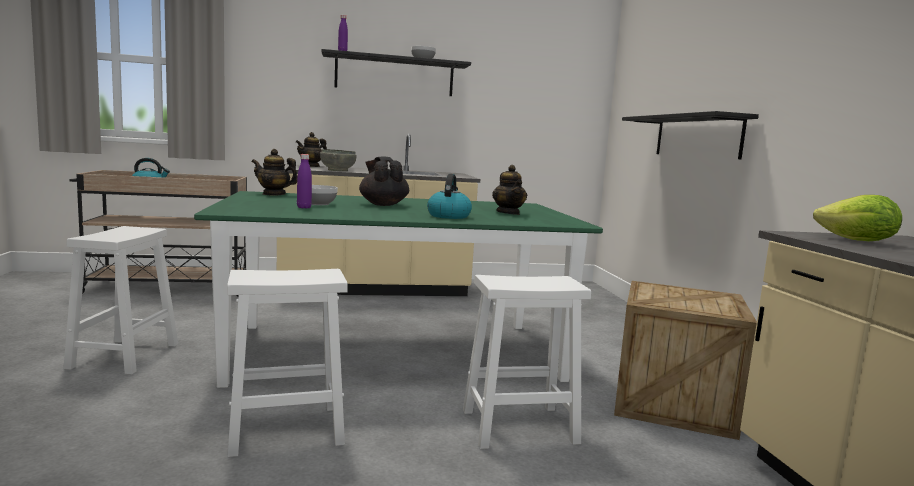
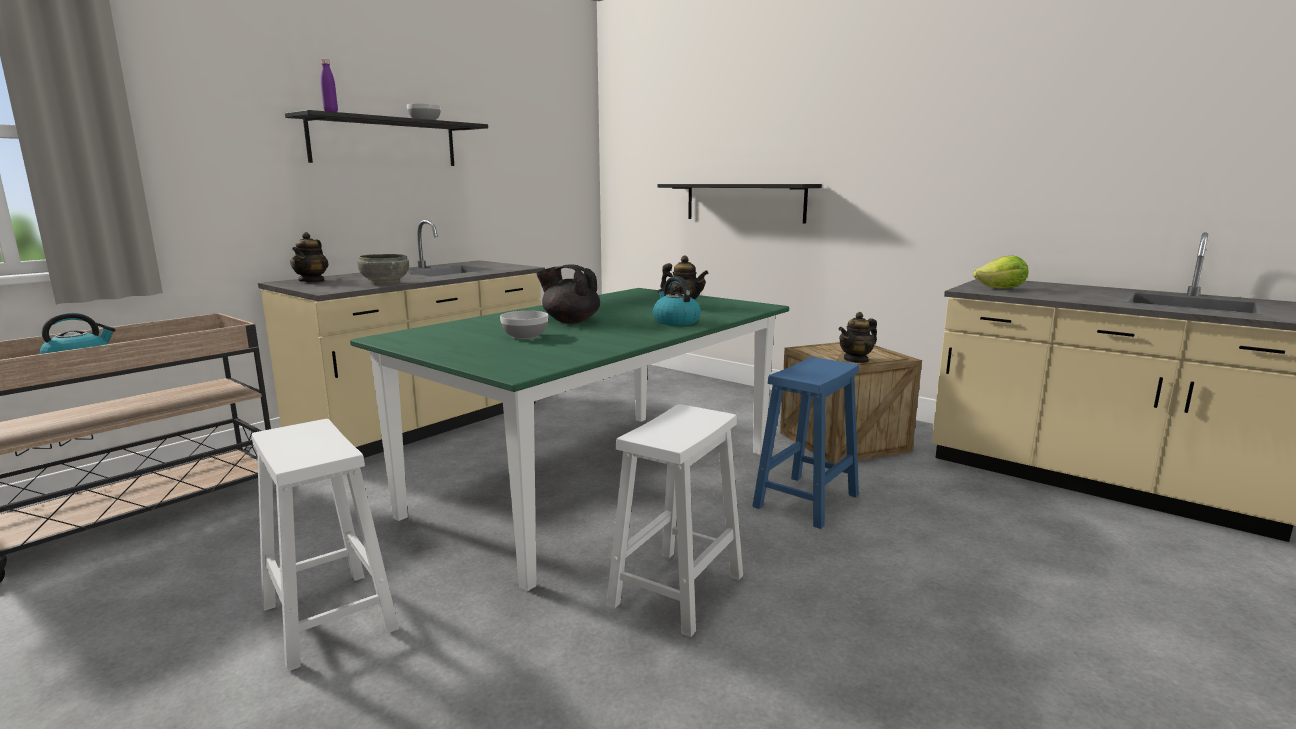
camera: 40 degrees left, 5 degrees up
(274, 194) = (416, 334): teapot -> teapot (856, 360)
(304, 207) = (544, 345): purple bottle -> none
(517, 427) = (806, 501): white stool -> blue stool

